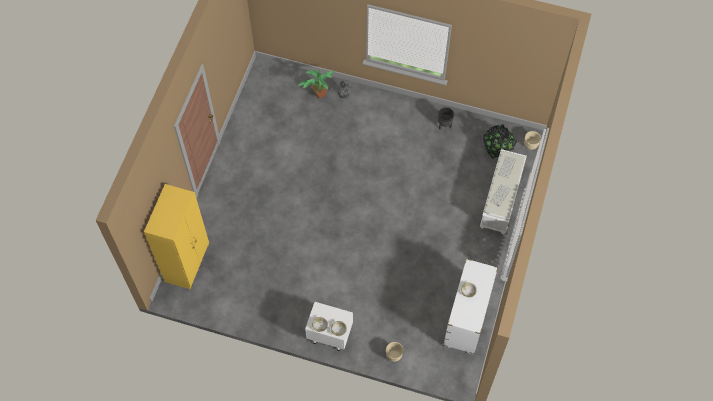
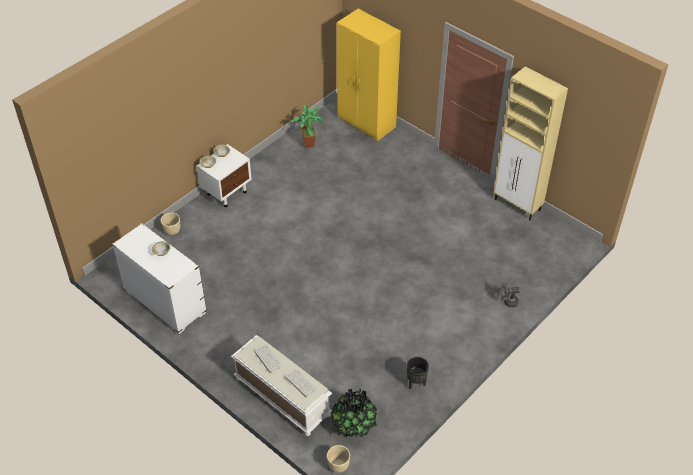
camera: 115 degrees right, 15 degrees down
(241, 117) = (517, 205): none -> beige cabinet
(317, 95) = (519, 278): potted plant -> potted plant (309, 143)

